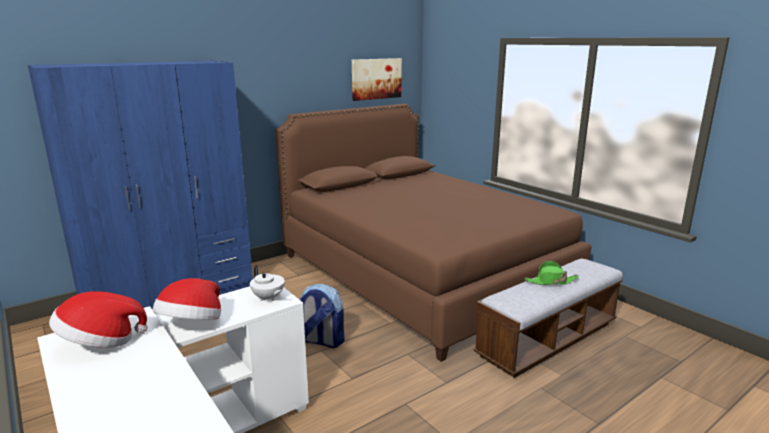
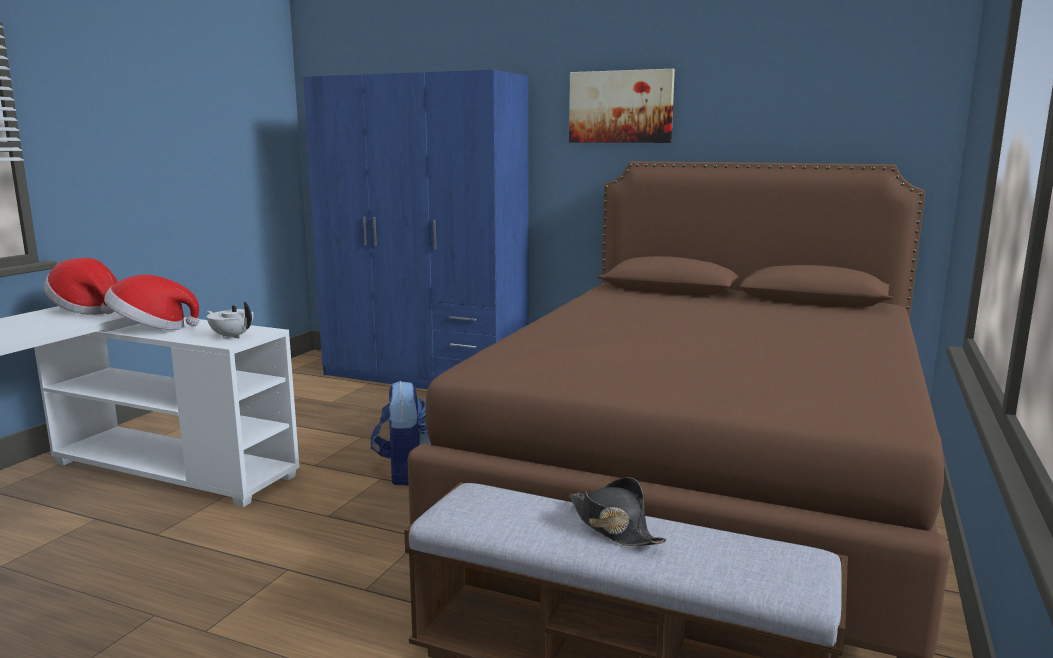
camera: 60 degrees right, 5 degrees down
(268, 298) = (232, 336): white teapot -> white teapot turned 105 degrees clockwise
(376, 79) = (830, 110): picture -> picture (621, 107)
(551, 281) = (613, 526): green hat -> black hat

